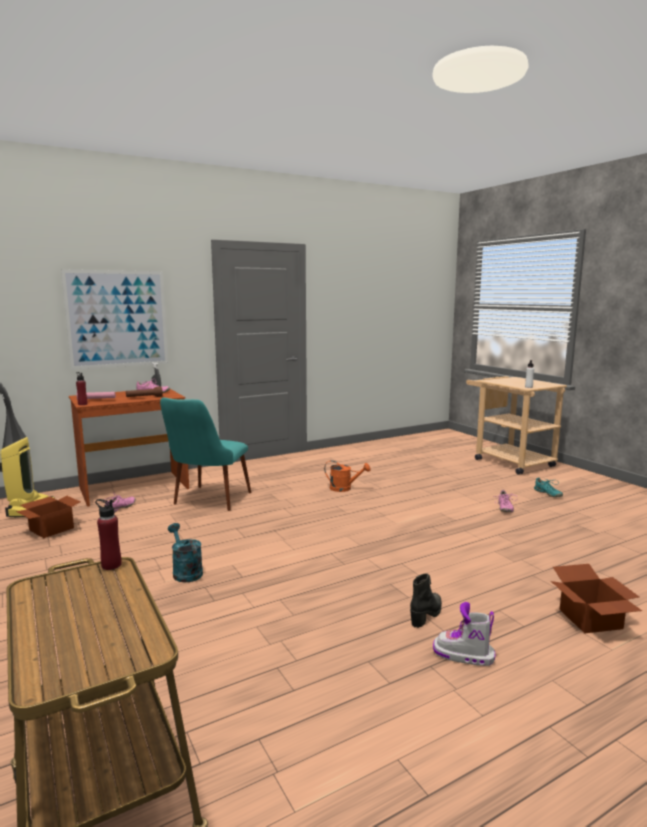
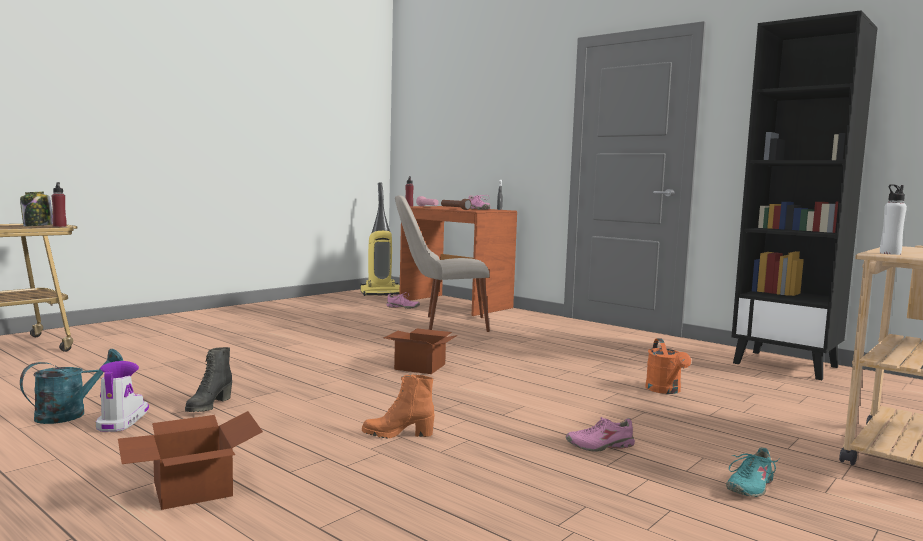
camera: 70 degrees right, 5 degrees down
(51, 528) = (348, 301): cardboard box -> cardboard box (421, 366)
(75, 585) = (37, 226): none -> jar
(117, 319) = (484, 134): picture -> none
(185, 572) = (284, 333): turquoise watering can -> turquoise watering can (69, 413)
(207, 502) = (442, 323): turquoise chair -> beige chair
(344, 488) = (554, 360): orange watering can -> orange watering can (665, 390)
(378, 446) = (786, 365): none -> black bookcase
(426, 614) = (208, 406): black boot -> black boot turned 90 degrees clockwise
(490, 551) = (397, 434): none -> orange boot

